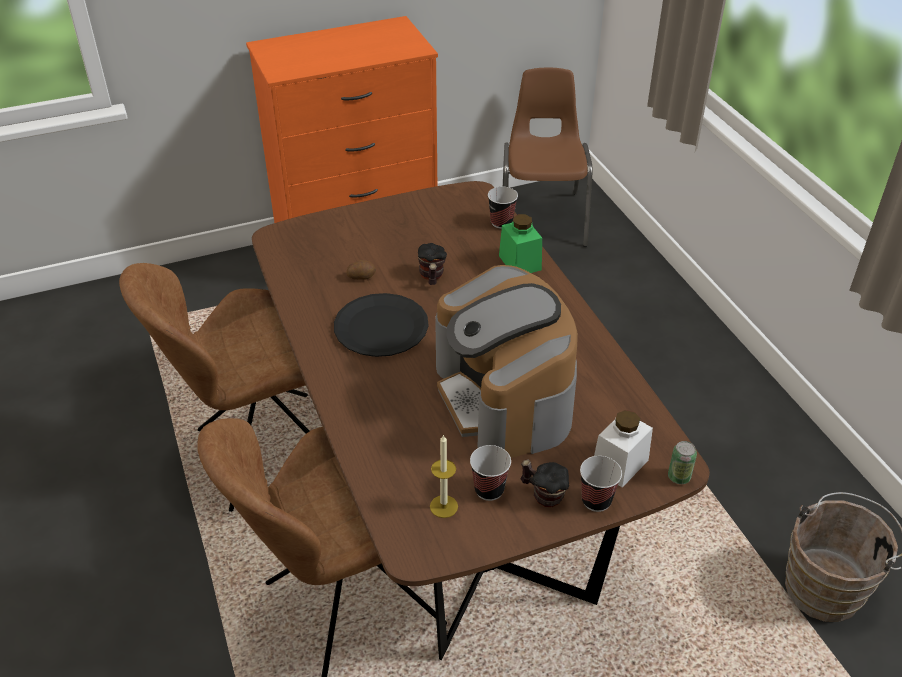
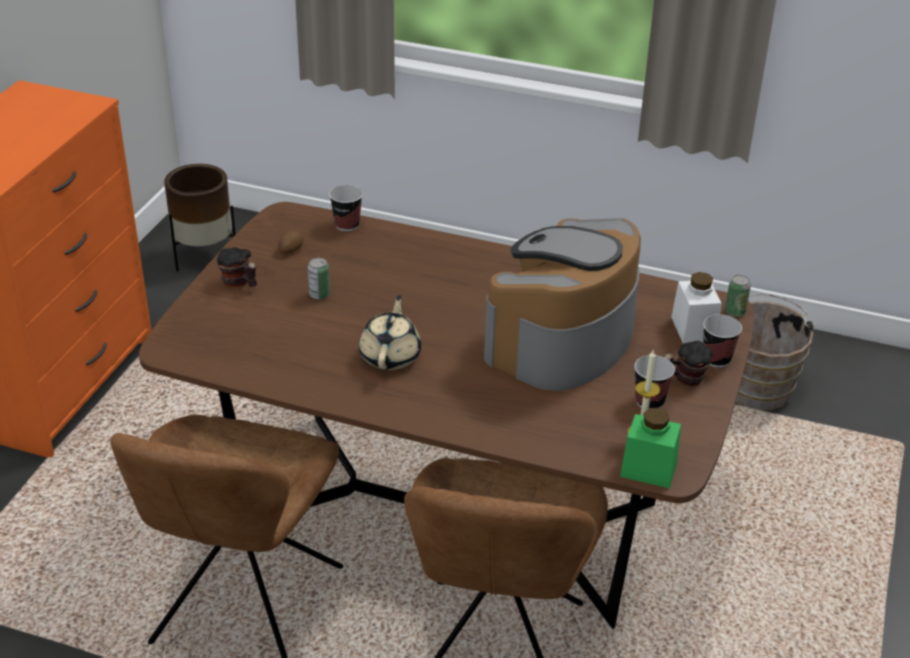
camera: 50 degrees left, 5 degrees down
(361, 276) = (306, 331): potato -> potato (290, 249)
(381, 327) = (390, 355): black plate -> beige teapot
(407, 258) = (319, 295): none -> can
(431, 277) = (364, 296): mug -> mug (239, 284)
(505, 399) = (562, 341): coffee machine -> coffee machine turned 105 degrees clockwise
(520, 263) = (412, 245): green jar -> green jar (648, 469)
(542, 218) = (205, 257): brown chair -> brown planter

